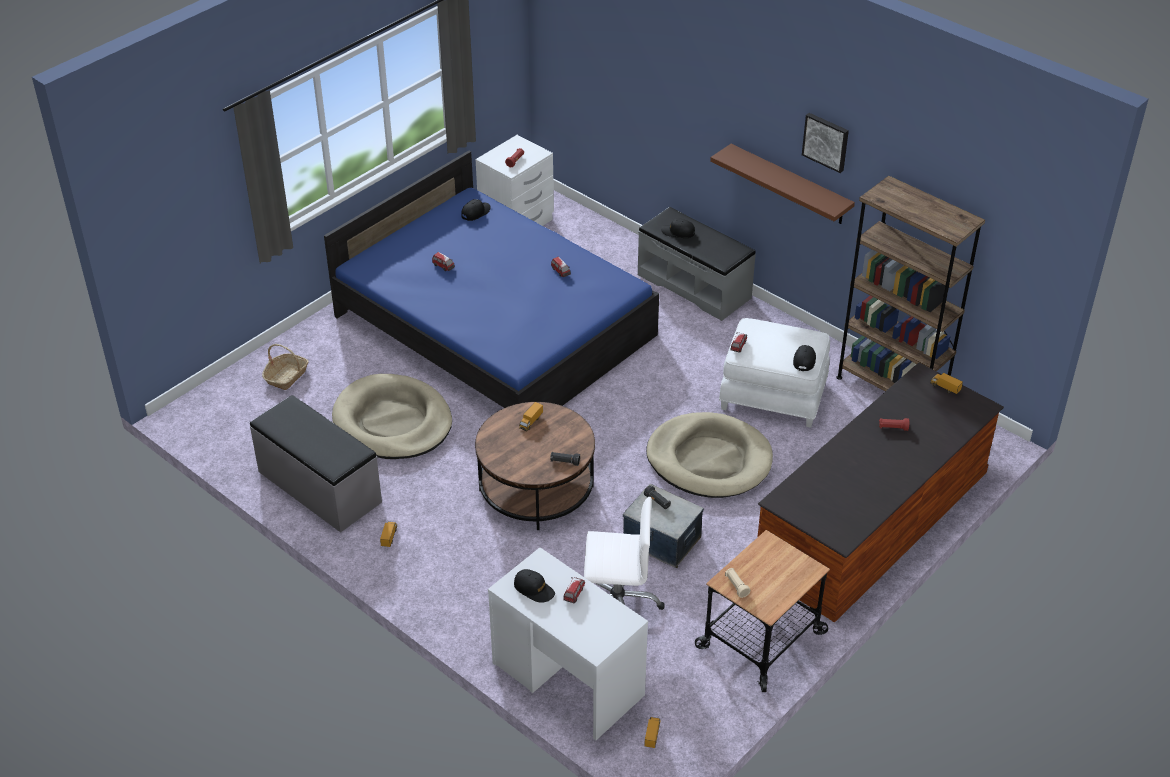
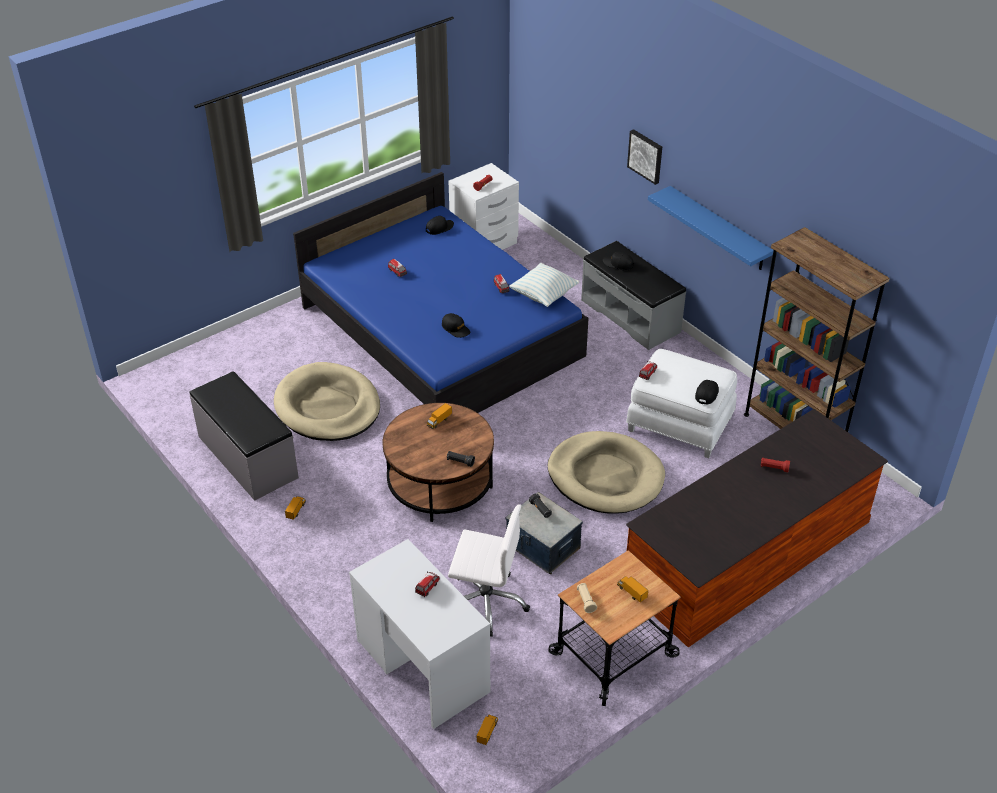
camera: 10 degrees right, 0 degrees up
(286, 376) = (247, 355): basket -> none
(534, 589) = (391, 578): black cap -> black cap (456, 329)
(608, 275) = (543, 295): none -> pillow
(790, 185) = (718, 229): brown shelf -> blue shelf
(826, 141) = (752, 190): picture -> picture (646, 156)
(945, 388) = (833, 436): toy truck -> toy truck (631, 593)

